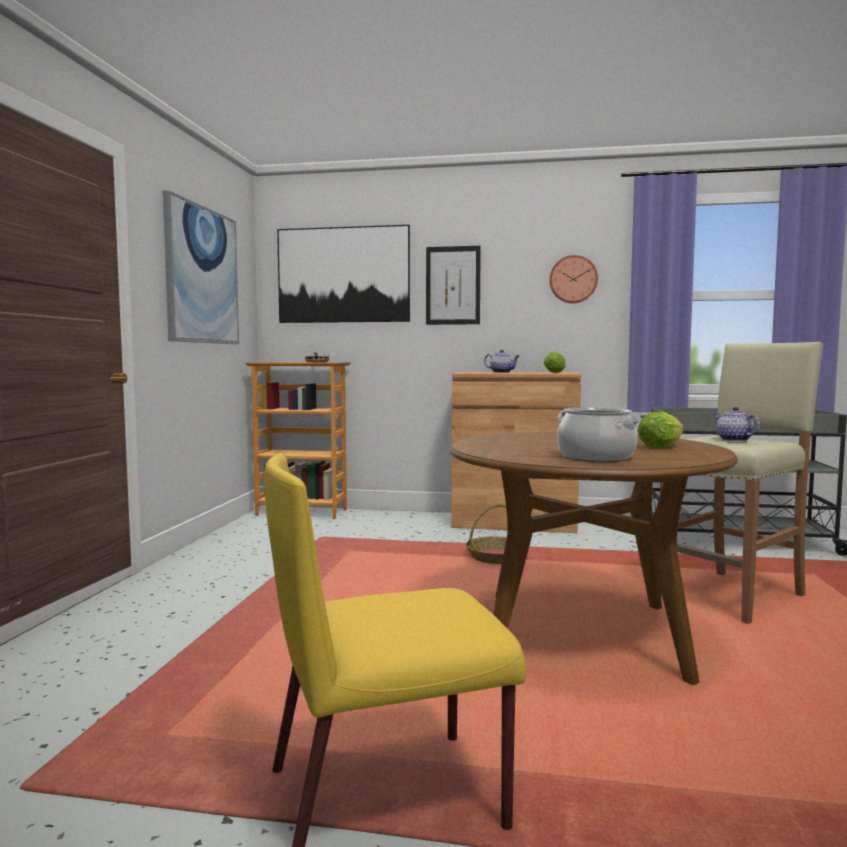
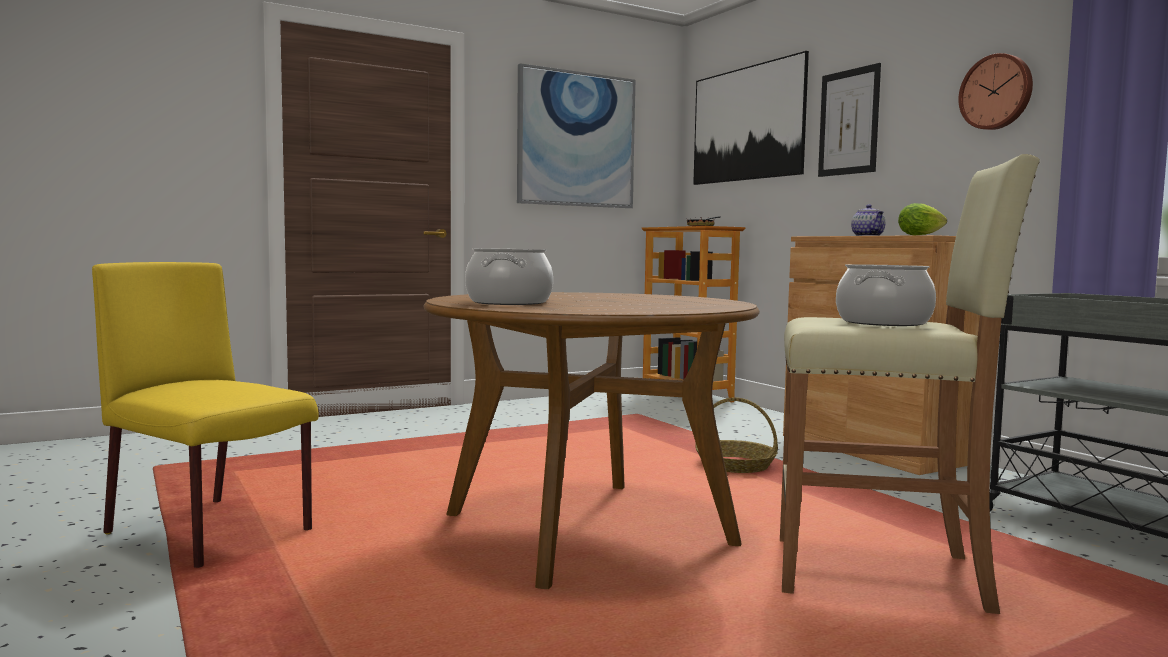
camera: 50 degrees right, 0 degrees up
(662, 447) = (644, 306): lettuce -> none
(733, 439) = (883, 322): teapot -> cooking pot

